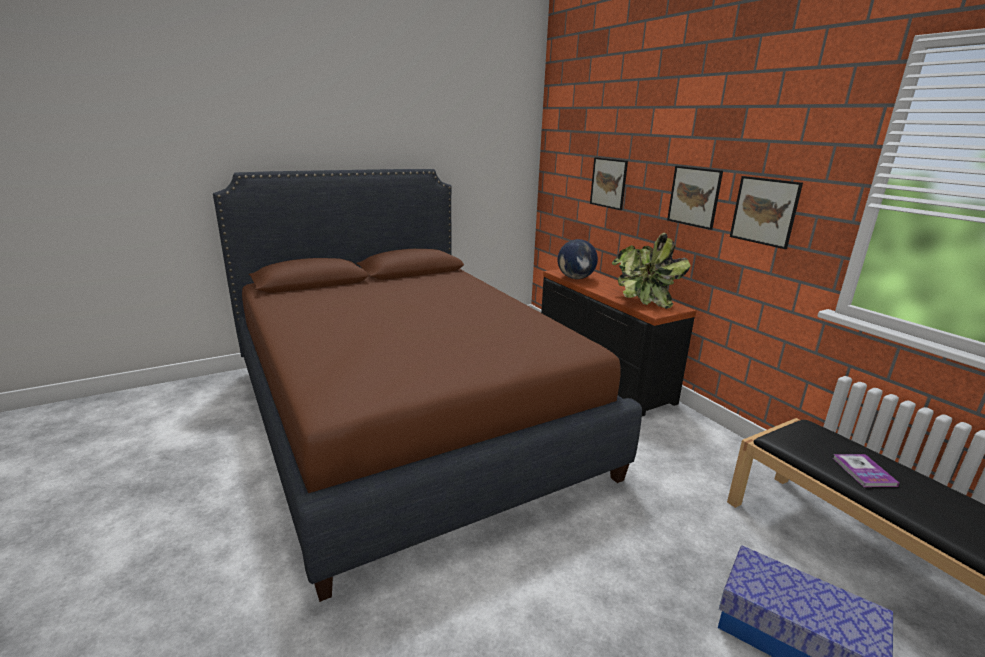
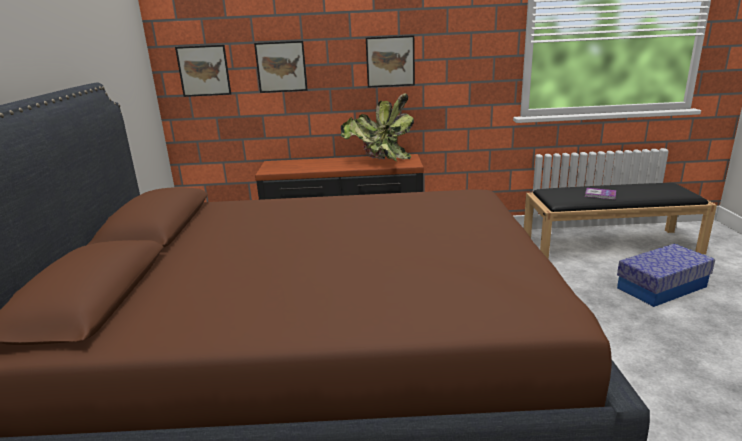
camera: 60 degrees left, 0 degrees up
(575, 278) = (296, 168): globe -> none
(764, 211) = (457, 61): picture -> picture (204, 70)

